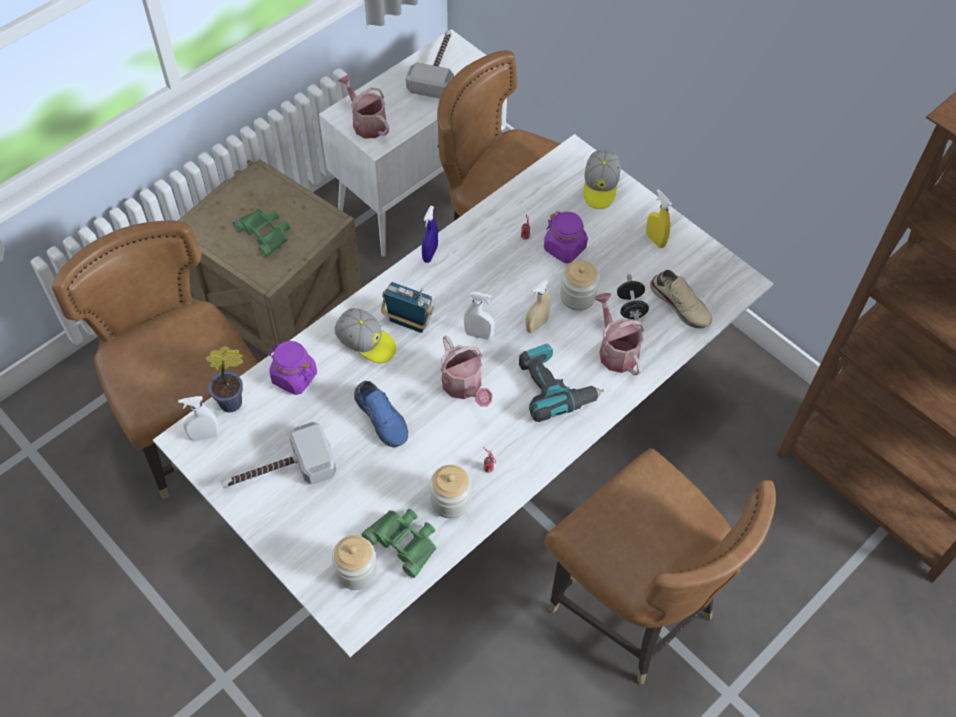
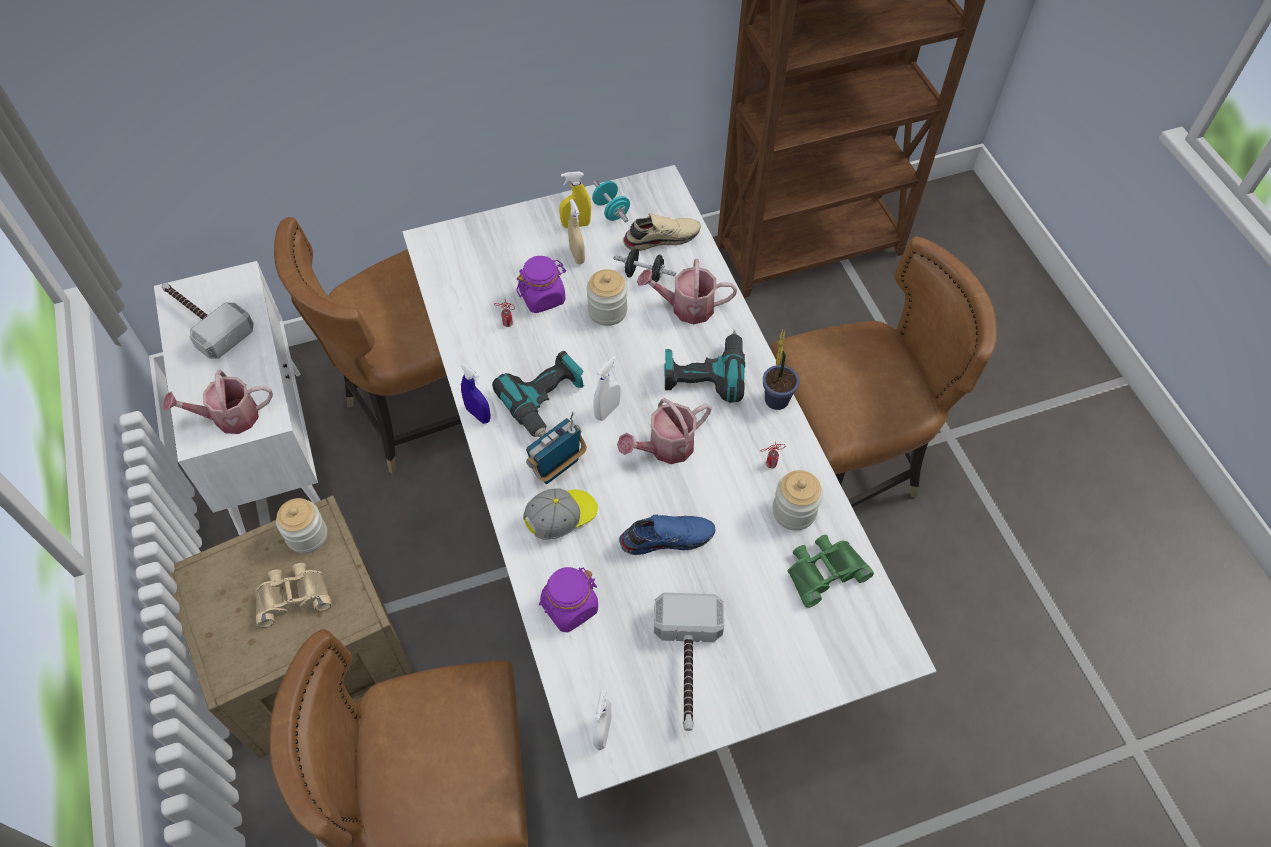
camera: 65 degrees left, 0 degrees up
(234, 402) = (571, 684): potted plant -> potted plant (777, 397)
(265, 233) = (293, 596): green binoculars -> beige binoculars
(356, 571) = (841, 629): jar -> jar (307, 535)
(464, 387) = (665, 448): watering can -> watering can turned 150 degrees clockwise
(465, 291) = (546, 401): none -> power drill
(536, 325) = (623, 357): beige spray bottle -> beige spray bottle (577, 255)
(600, 186) = (484, 238): cap -> none
(687, 258) = (611, 211): none -> turquoise dumbbell

